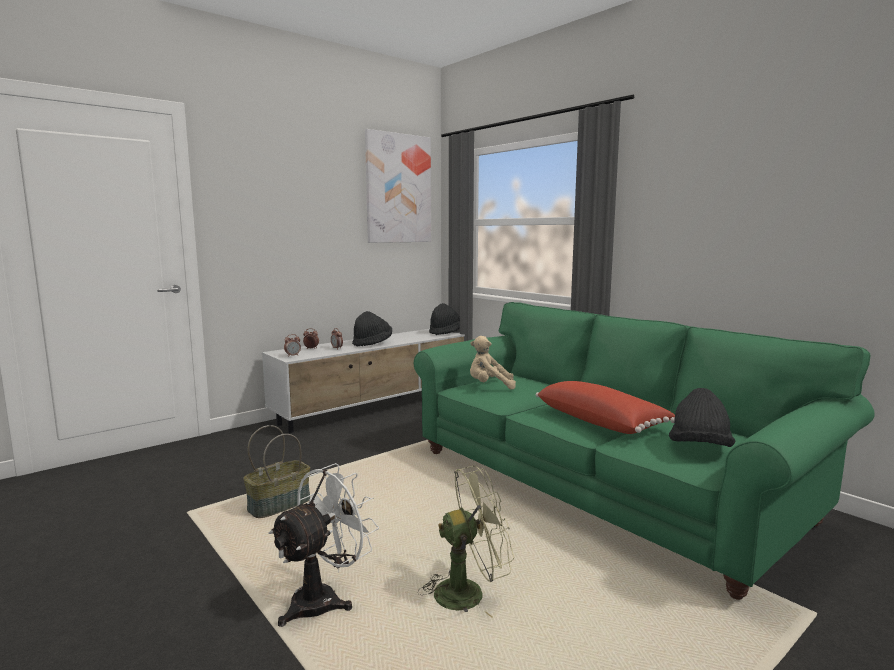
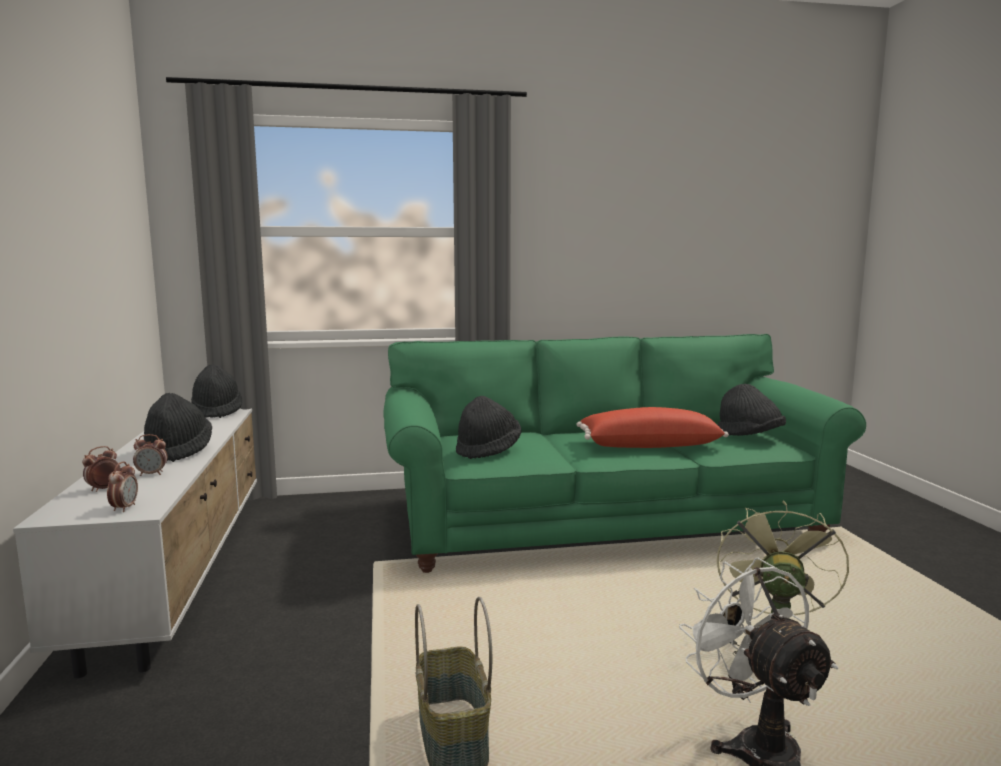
camera: 60 degrees left, 0 degrees up
(398, 188) = (114, 163): picture -> none
(489, 386) = (488, 450): beige plush toy -> black hat

